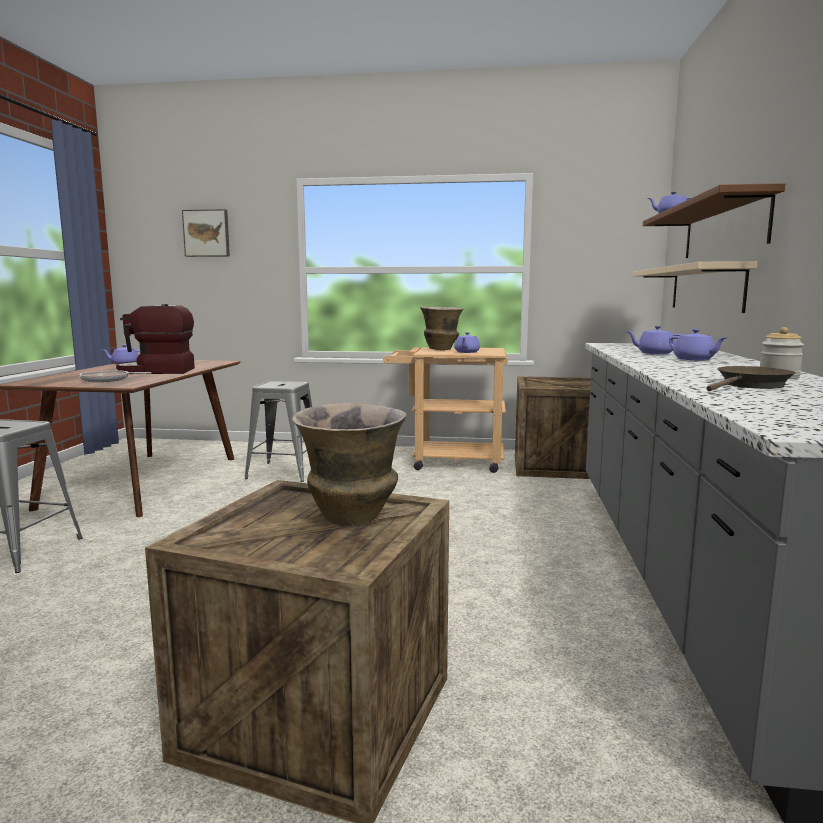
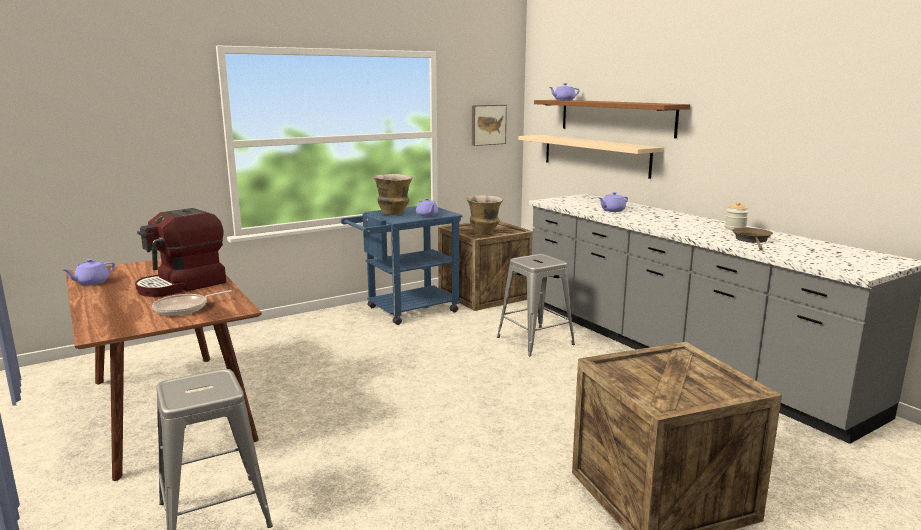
camera: 40 degrees left, 5 degrees up
(207, 233) = (105, 105): picture -> picture (487, 124)
(284, 472) = (291, 357): grey stool -> grey stool (534, 341)
(353, 518) = (680, 367): vase -> vase (484, 233)
(448, 461) = (405, 311): beige cart -> blue cart
(694, 359) = (652, 215): purple teapot -> none

